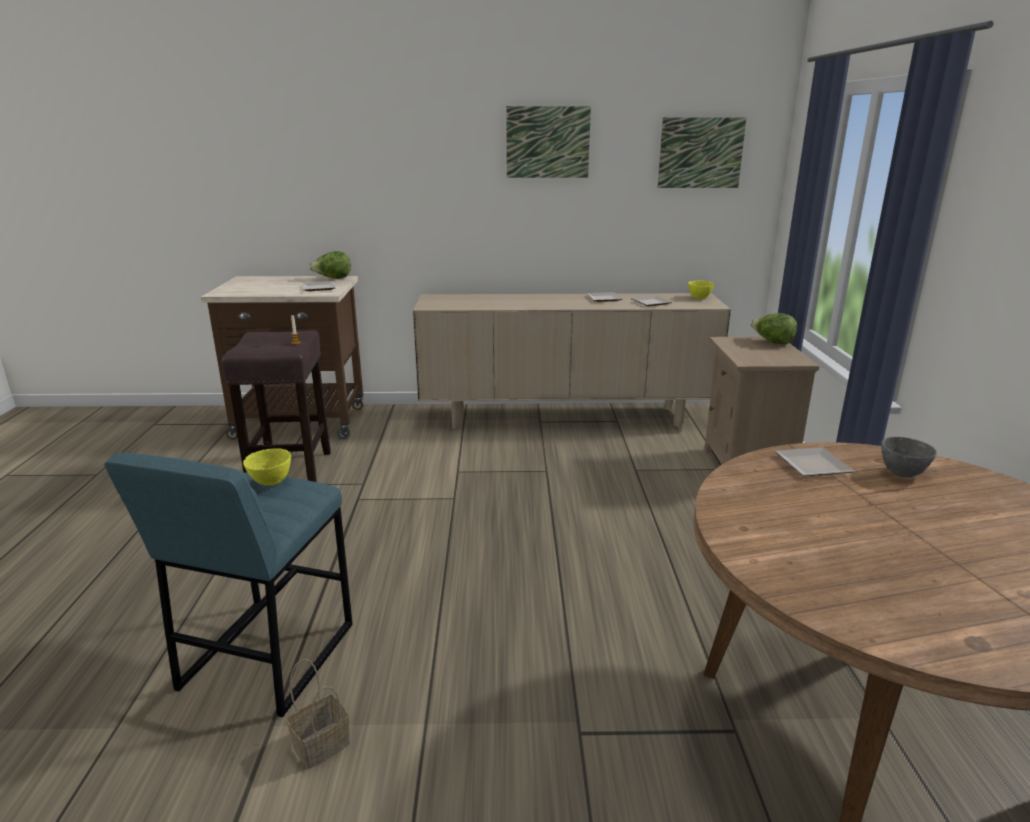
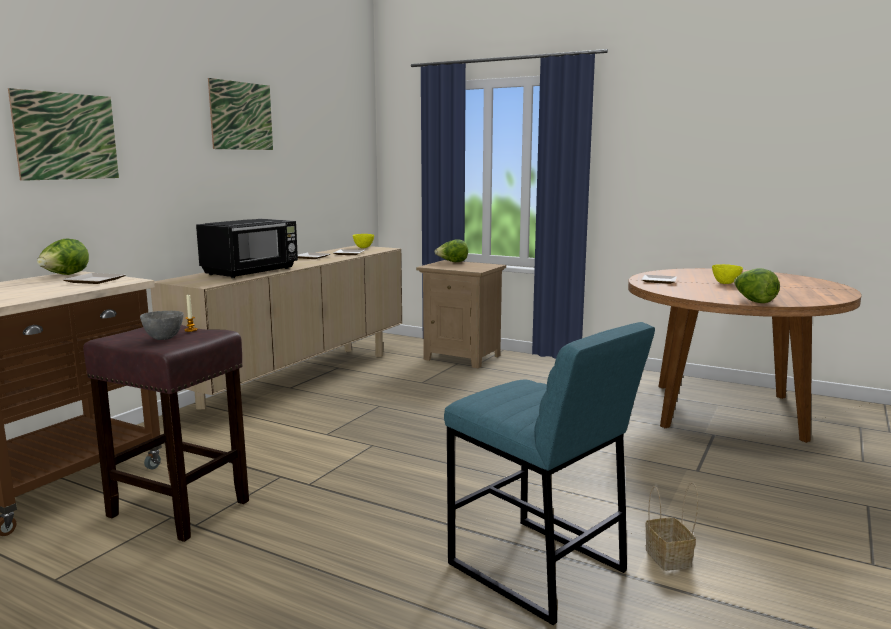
camera: 60 degrees left, 10 degrees down
(272, 482) = (504, 389): yellow bowl -> yellow bowl (725, 283)
(501, 302) = (252, 271): none -> black microwave
(700, 153) = (335, 131): picture -> picture (66, 136)
(758, 559) = (753, 301): none -> lettuce
(901, 473) = (678, 275): grey bowl -> grey bowl (163, 338)

